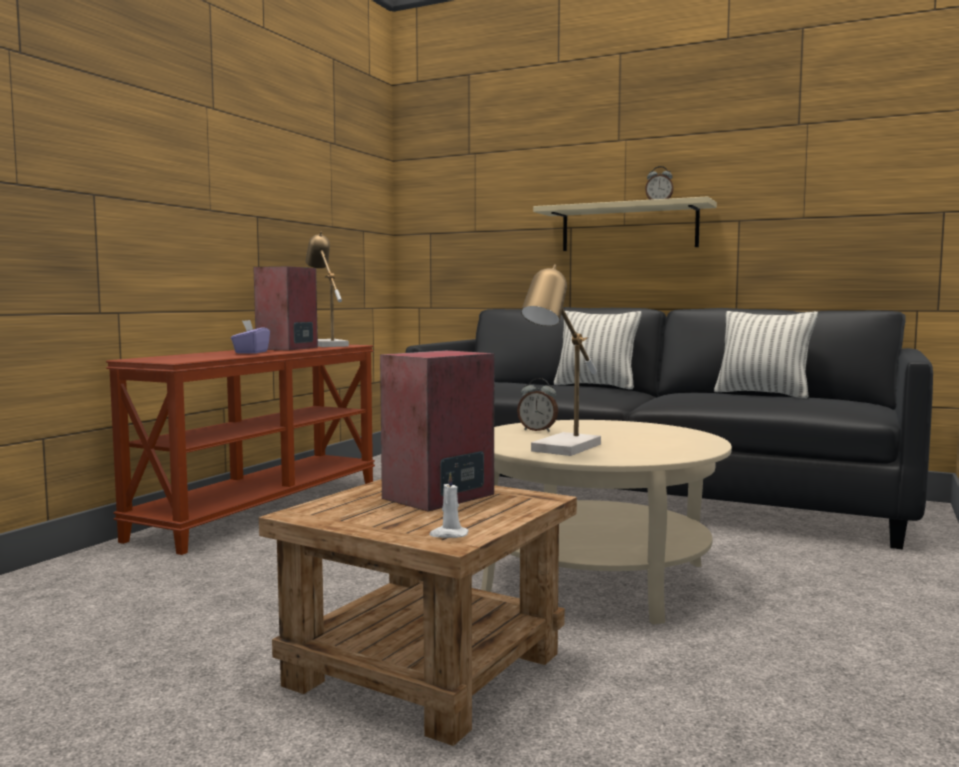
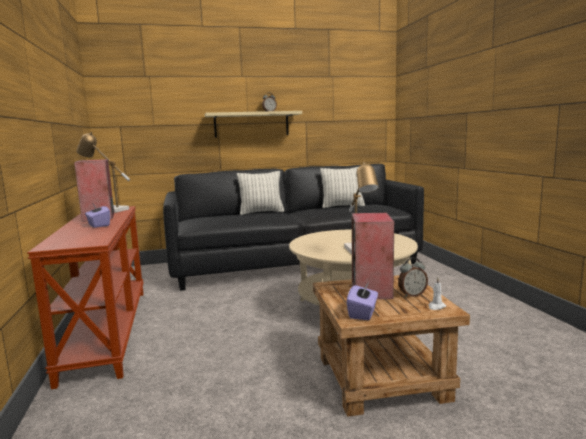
camera: 40 degrees left, 5 degrees up
(333, 512) = (363, 313): none -> purple tissue box
(538, 430) = (315, 244): alarm clock -> alarm clock (412, 295)

